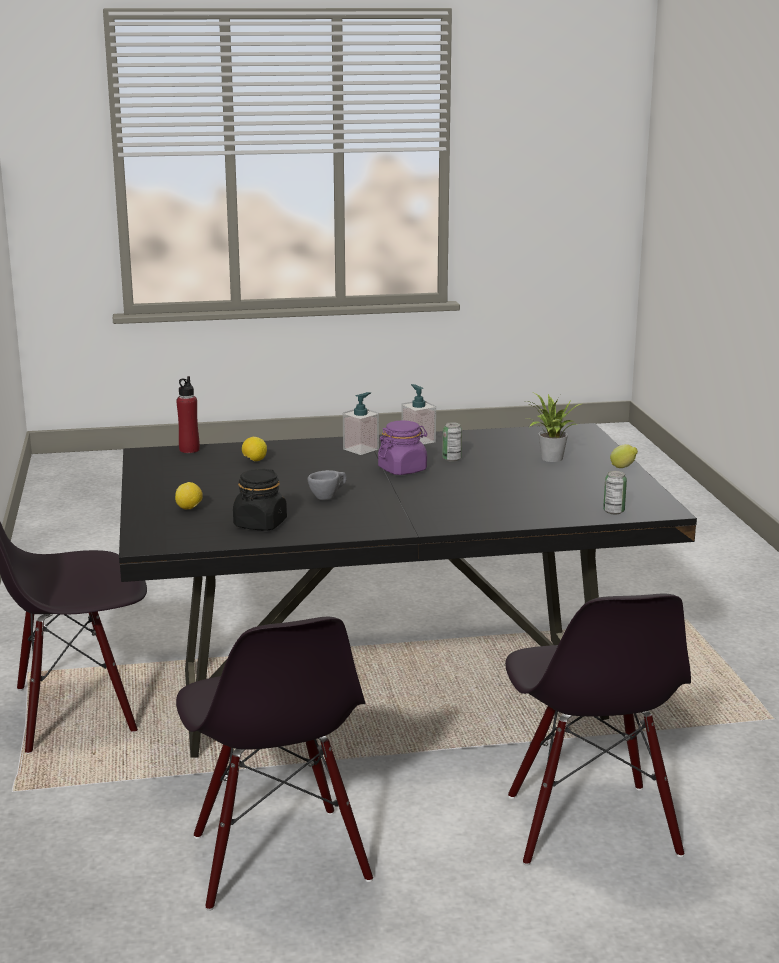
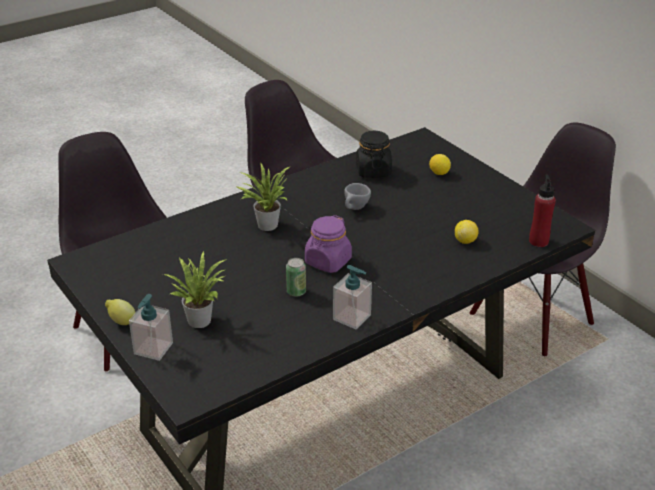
camera: 155 degrees right, 15 degrees up
(361, 449) = (393, 285): soap dispenser -> soap dispenser (153, 348)
(438, 503) = (265, 224): none -> potted plant
(613, 511) = (119, 249): can -> none

